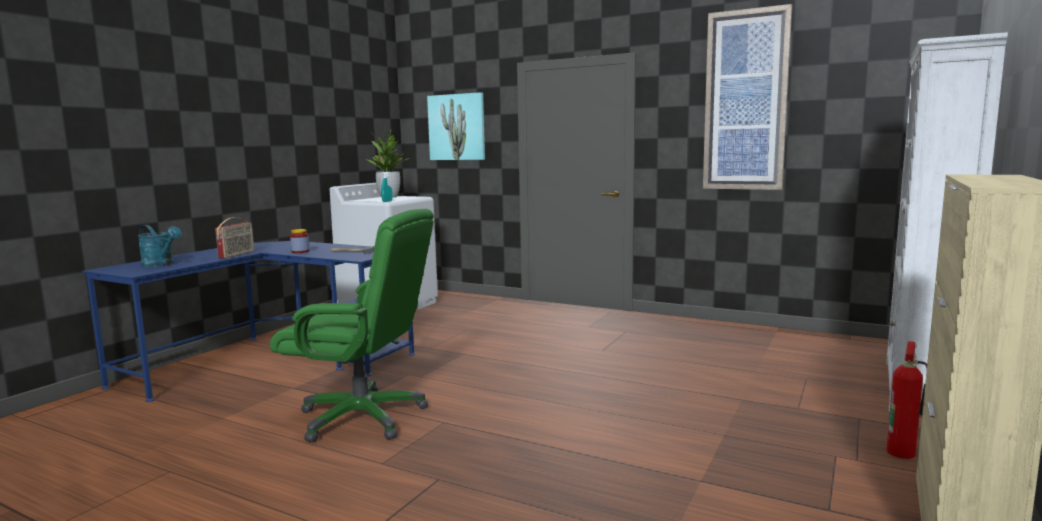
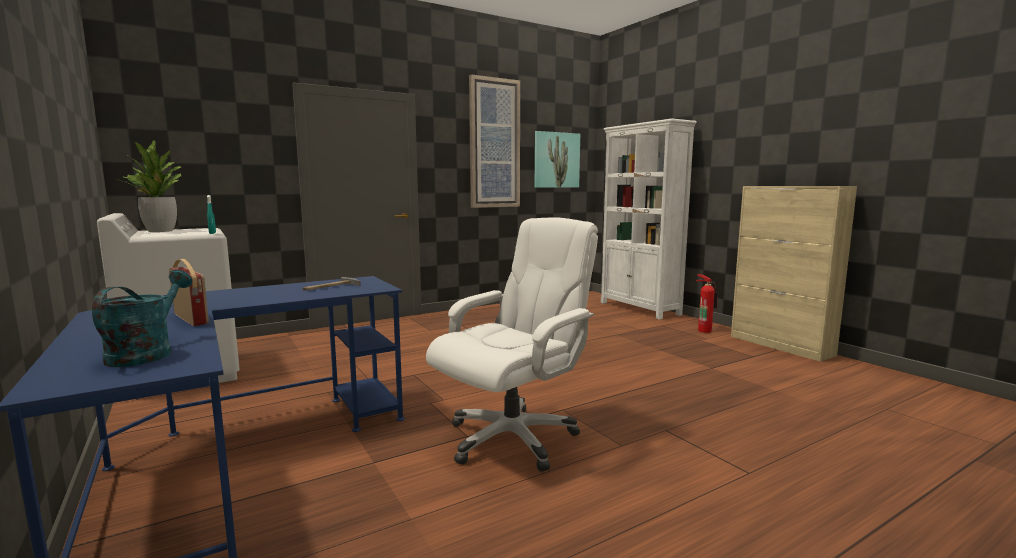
camera: 60 degrees left, 0 degrees up
(161, 265) = (146, 353): turquoise watering can -> turquoise watering can turned 60 degrees counterclockwise
(300, 251) = (265, 299): jar -> none
(363, 417) = (512, 438): green office chair -> white office chair
(456, 127) = (208, 145): picture -> picture (556, 160)

